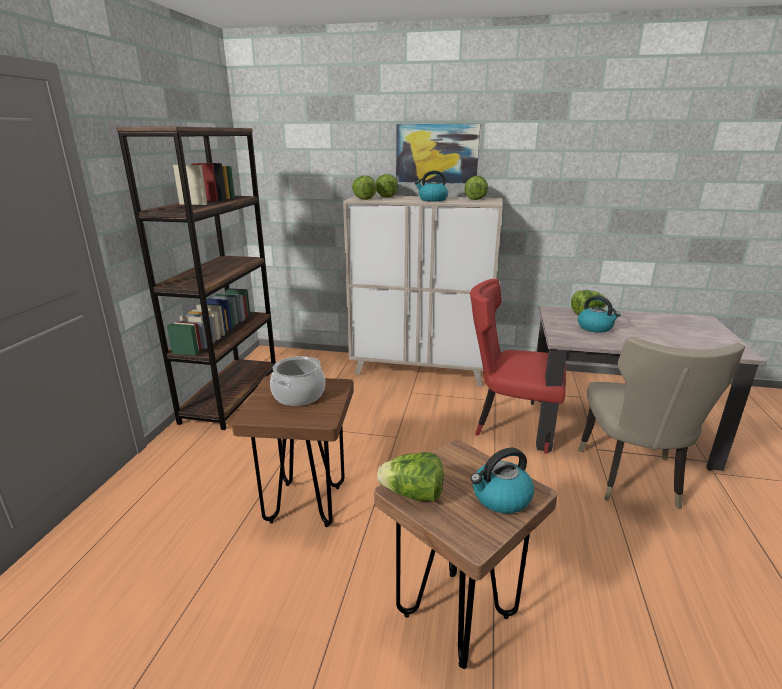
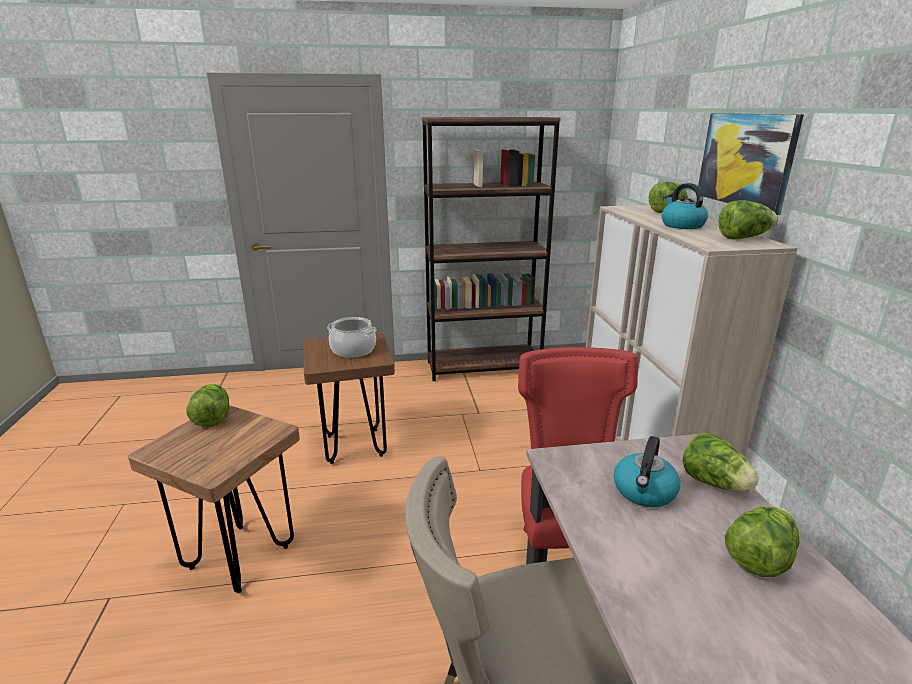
camera: 70 degrees right, 0 degrees up
(362, 198) = (629, 208): lettuce -> lettuce (759, 558)
(500, 498) = (205, 457): kettle -> none

